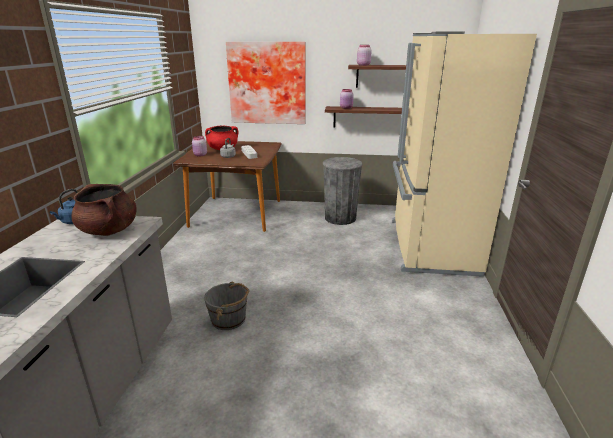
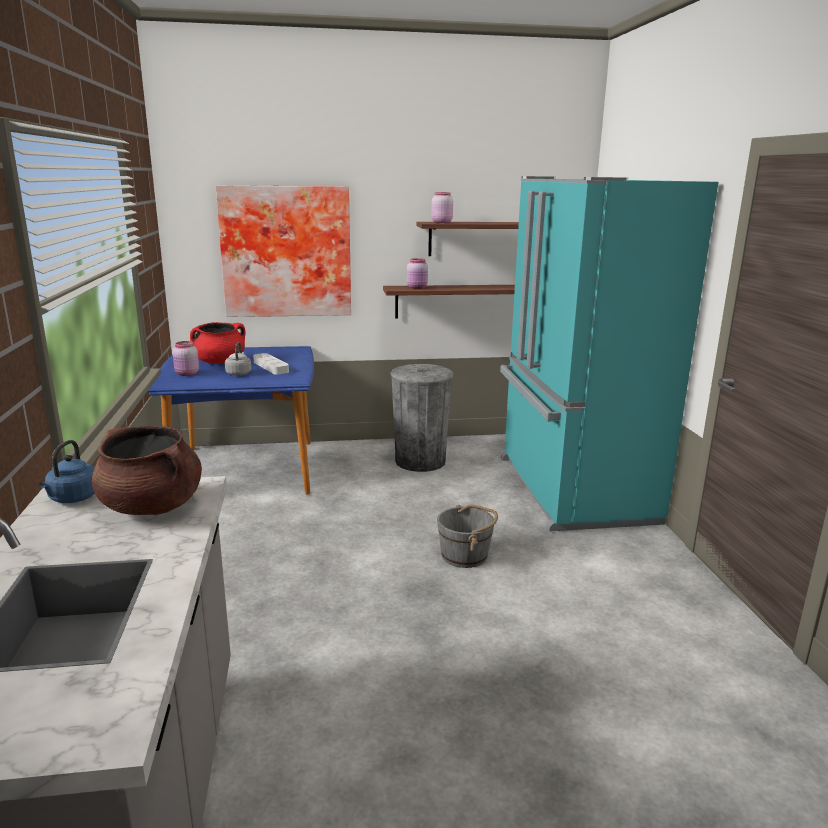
camera: 15 degrees left, 5 degrees down
(229, 319) = (318, 642): grey bucket -> grey bucket (465, 555)
(237, 213) = (246, 469): brown dining table -> blue dining table
(430, 246) = (571, 490): beige fridge -> turquoise fridge

